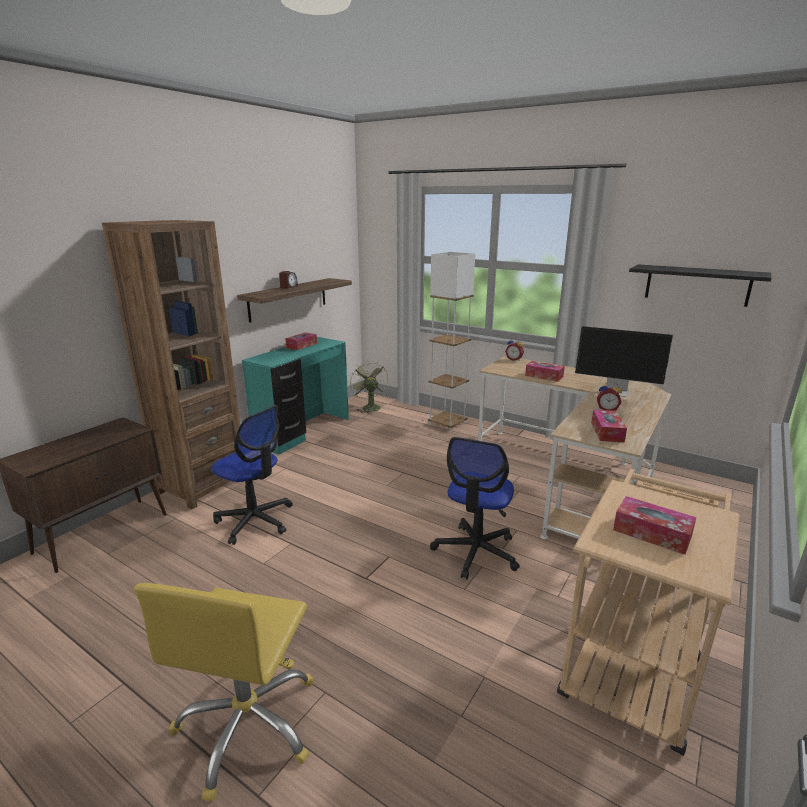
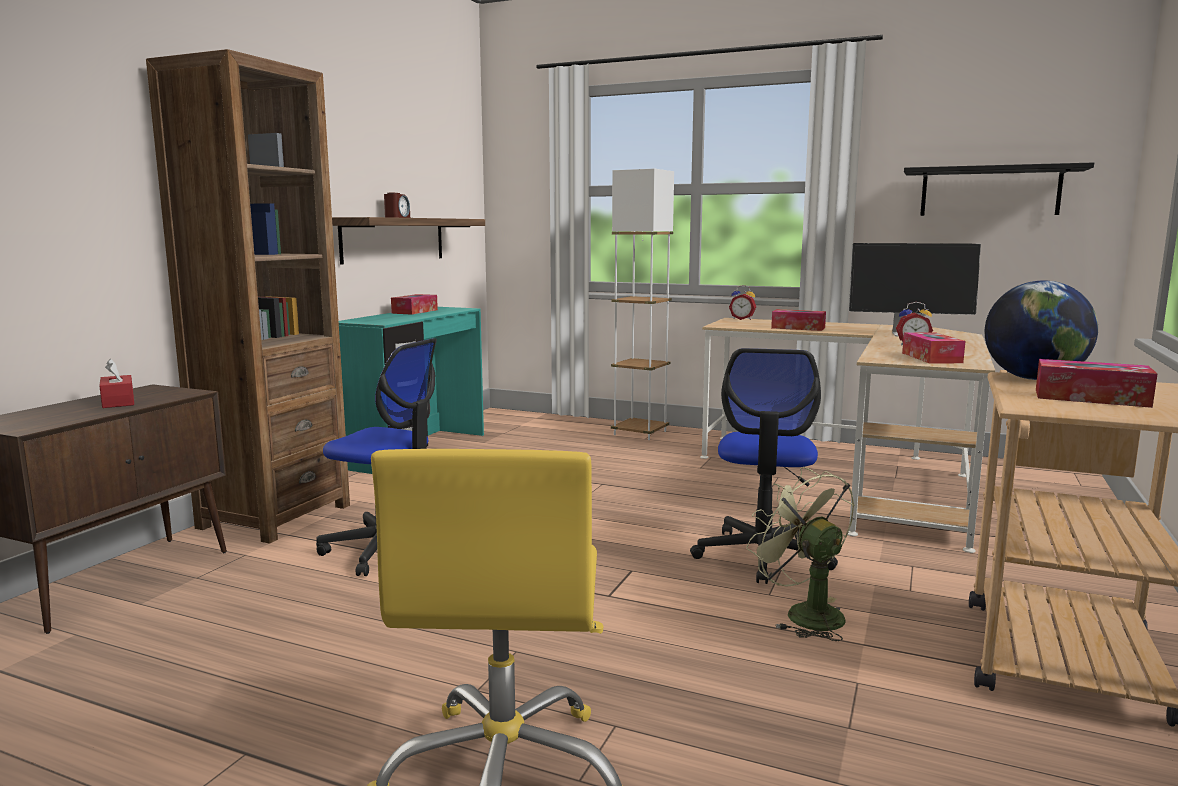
camera: 10 degrees left, 10 degrees down
(94, 438) = (118, 402): none -> red tissue box
(369, 407) = (509, 422): green fan -> green fan (803, 613)
(634, 496) = (1034, 379): none -> globe

